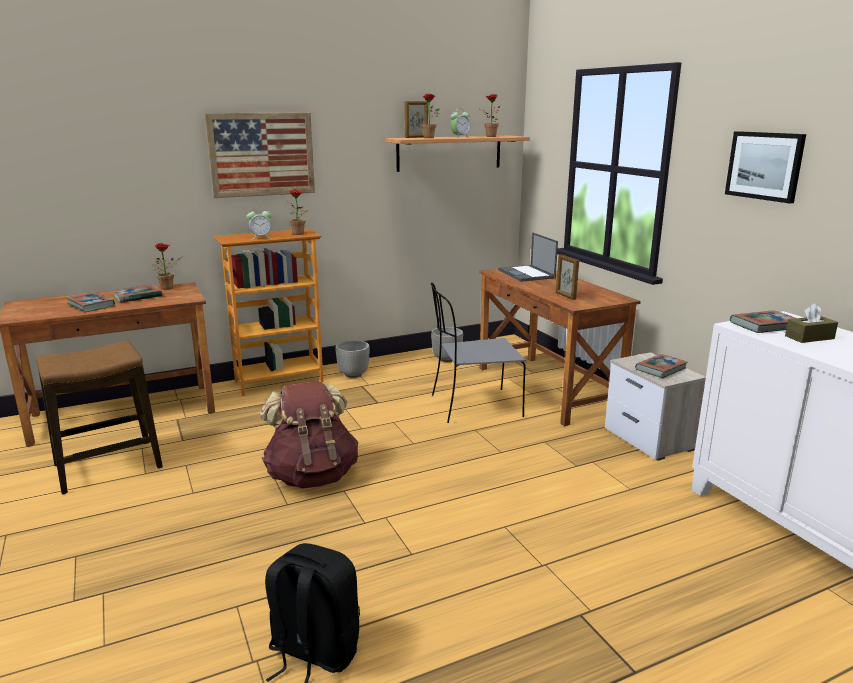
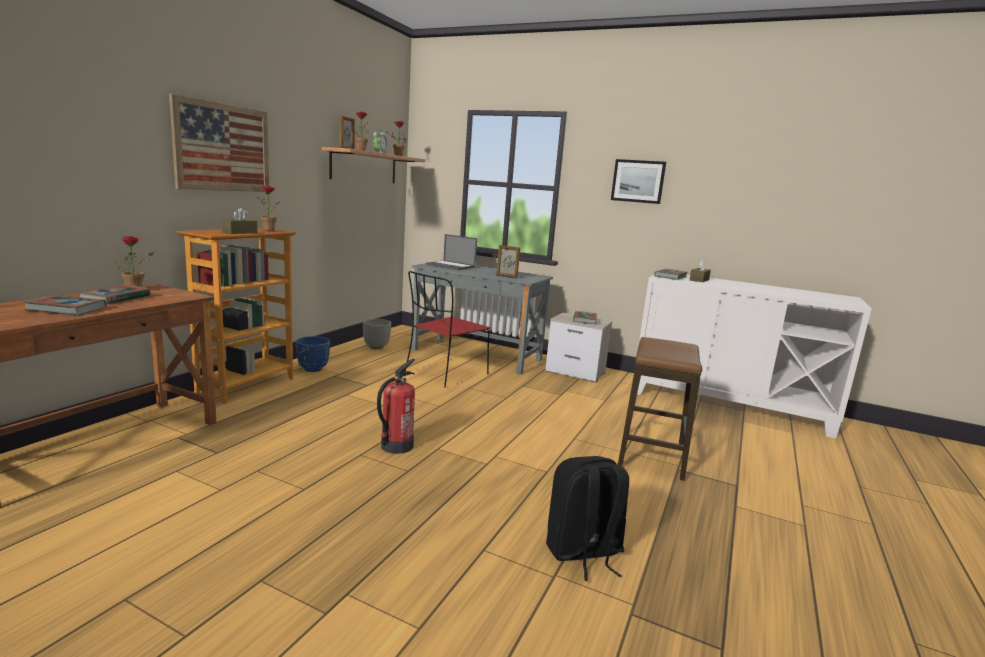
camera: 40 degrees left, 5 degrees down
(108, 467) = (160, 497): stool -> stool (652, 455)
(261, 237) = (240, 232): alarm clock -> brown tissue box
(312, 476) = (396, 446): brown backpack -> fire extinguisher
(353, 374) = (313, 369): grey planter -> blue planter
(473, 406) = (445, 374): grey chair -> red chair
(547, 388) = (476, 355): brown desk -> grey desk

